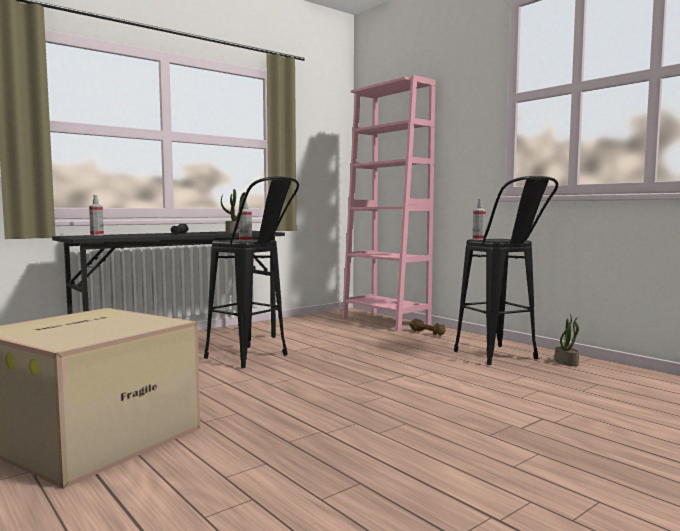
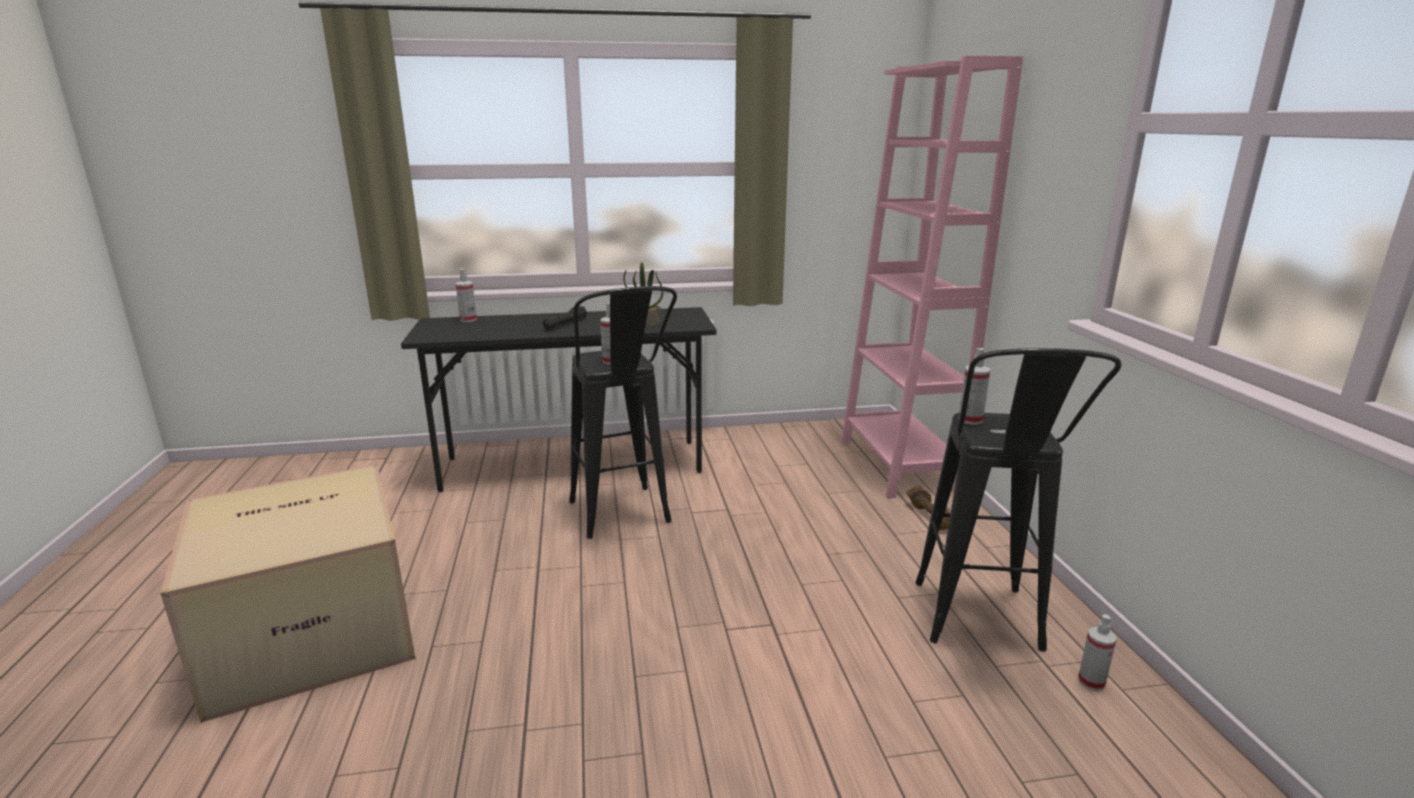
camera: 30 degrees right, 15 degrees up
(567, 362) = (1091, 682): potted plant -> spray bottle

